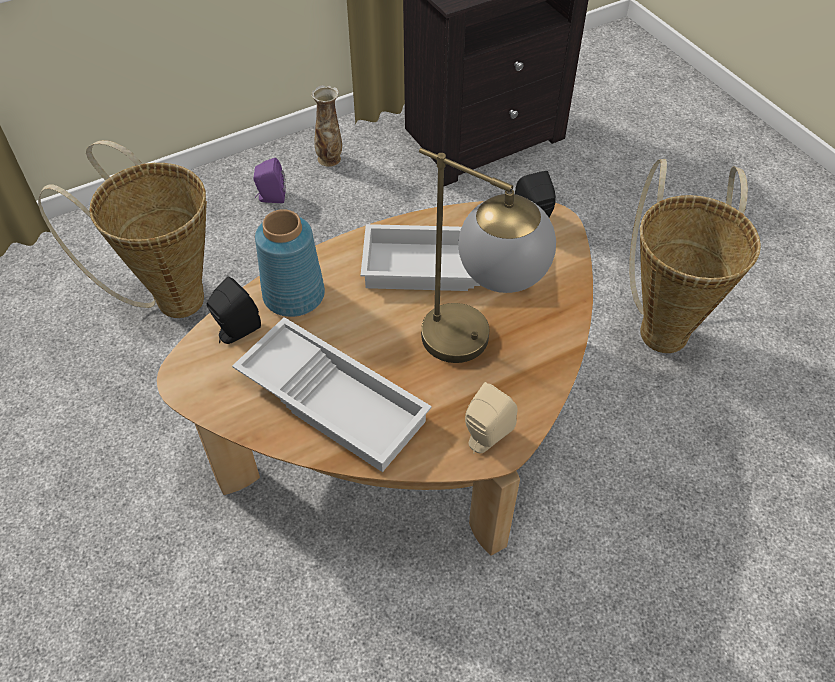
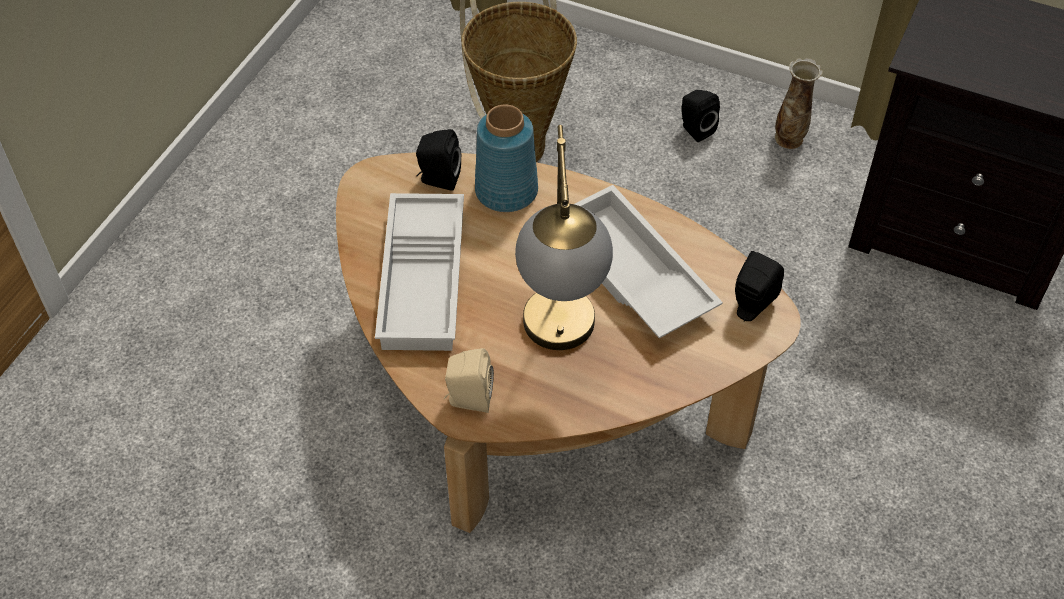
camera: 55 degrees right, 0 degrees up
(271, 197) = (695, 129): purple speaker -> black speaker
(664, 326) = (846, 539): basket -> none

